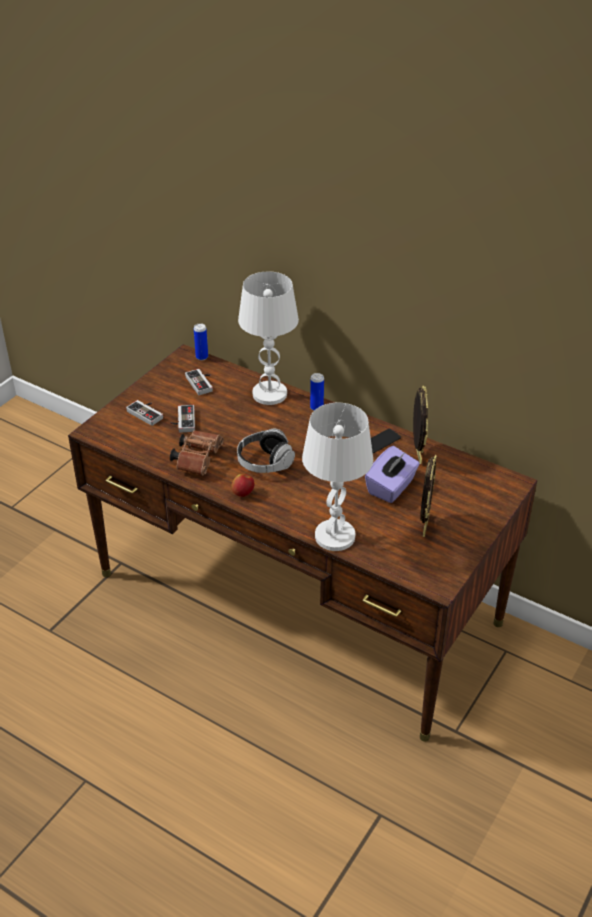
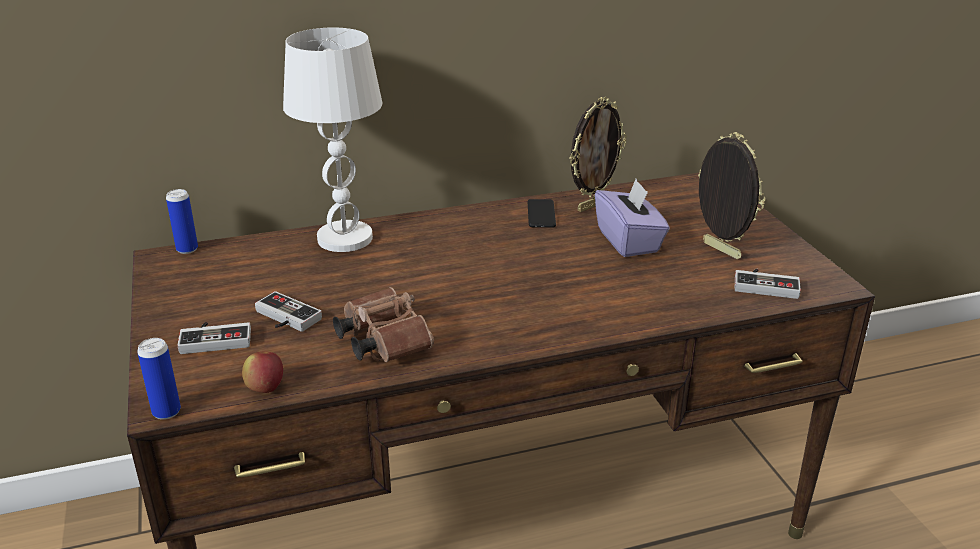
camera: 50 degrees left, 10 degrees down
(202, 383) = (237, 271): game controller -> game controller (766, 285)
(243, 493) = (504, 338): apple -> apple (265, 388)
(265, 462) = (467, 296): headphones -> none
(316, 408) = (421, 222): can -> can (166, 412)
(335, 537) = (674, 311): white table lamp -> none
(417, 454) = (593, 205): picture frame -> picture frame turned 105 degrees clockwise

